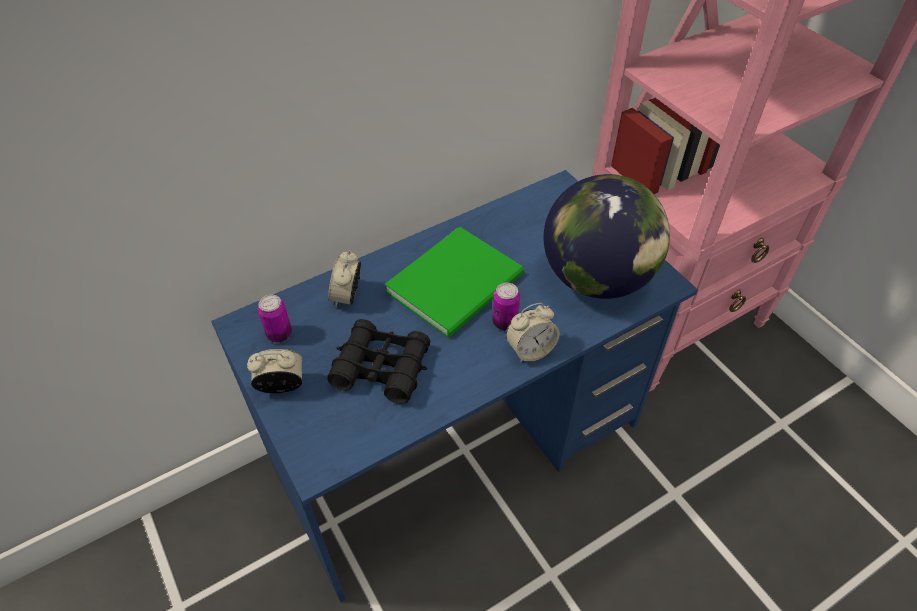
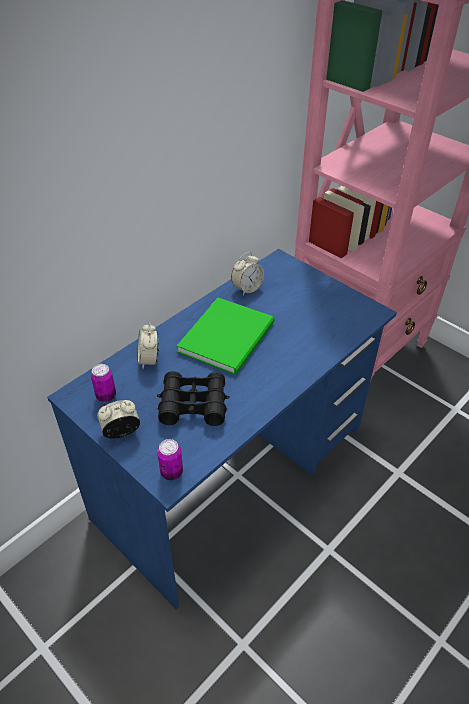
camera: 15 degrees left, 5 degrees down
(505, 322) = (272, 357): can -> can (171, 472)
(530, 350) = (297, 372): alarm clock -> alarm clock (247, 288)
(597, 278) = (327, 316): globe -> none

